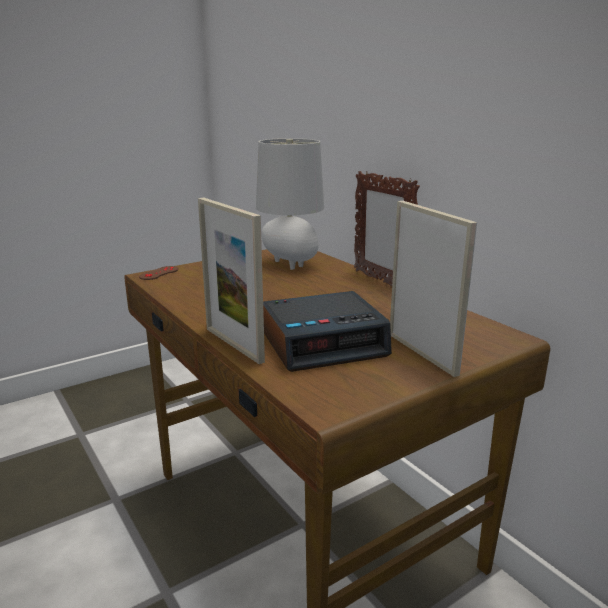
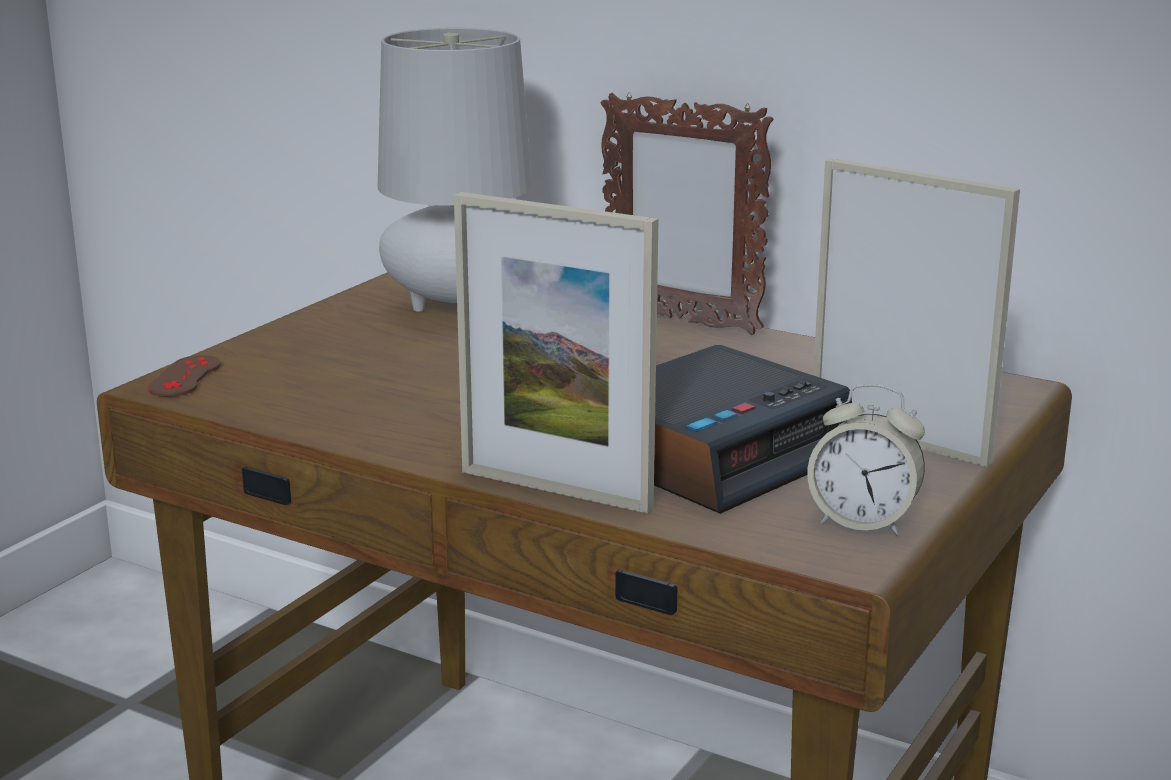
camera: 25 degrees left, 0 degrees up
(355, 391) = (863, 522): none -> alarm clock

